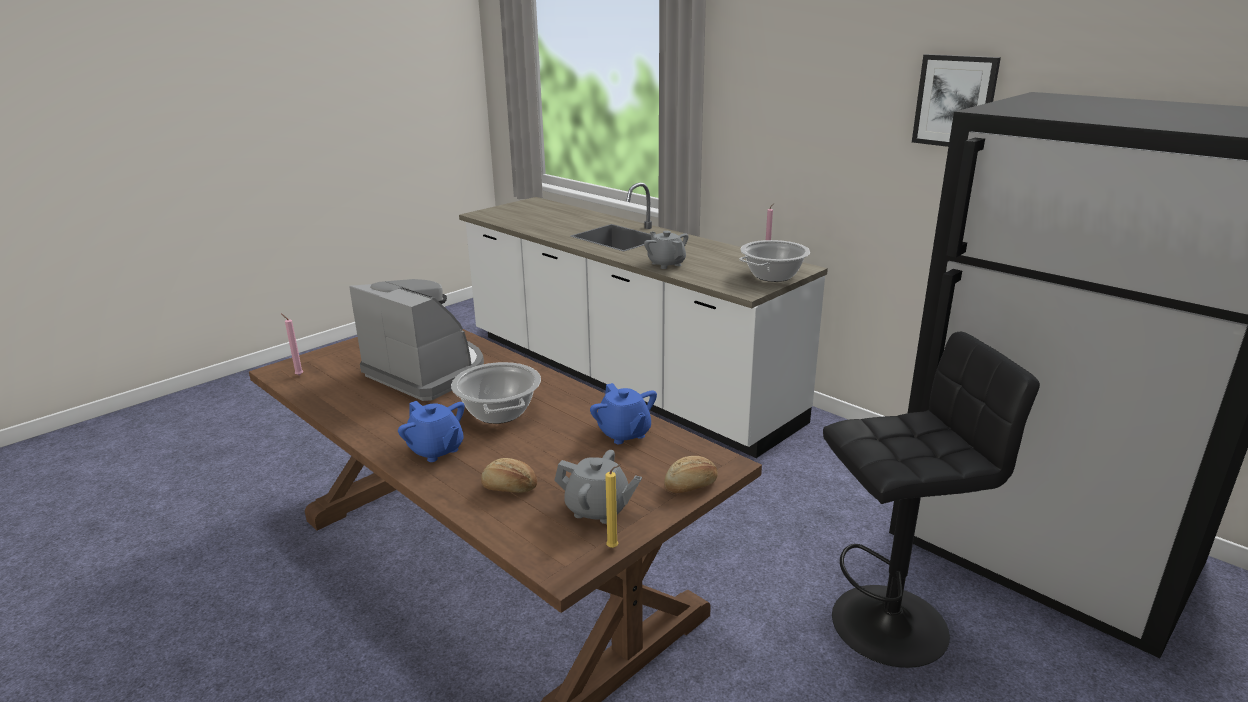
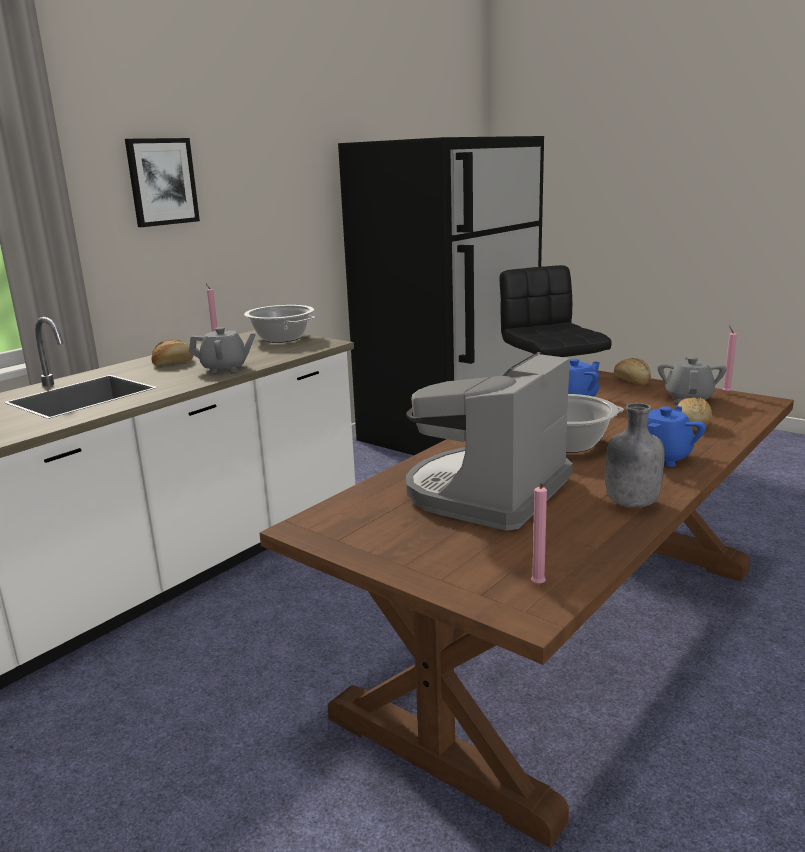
camera: 95 degrees left, 5 degrees down
(364, 418) = (630, 503): none -> grey bottle
(614, 547) = (725, 392): yellow candle -> pink candle
(666, 264) = (225, 368): grey teapot -> grey teapot turned 150 degrees counterclockwise
(692, 249) = (173, 363): none -> bread
(955, 101) = (291, 157): picture -> picture (162, 182)

